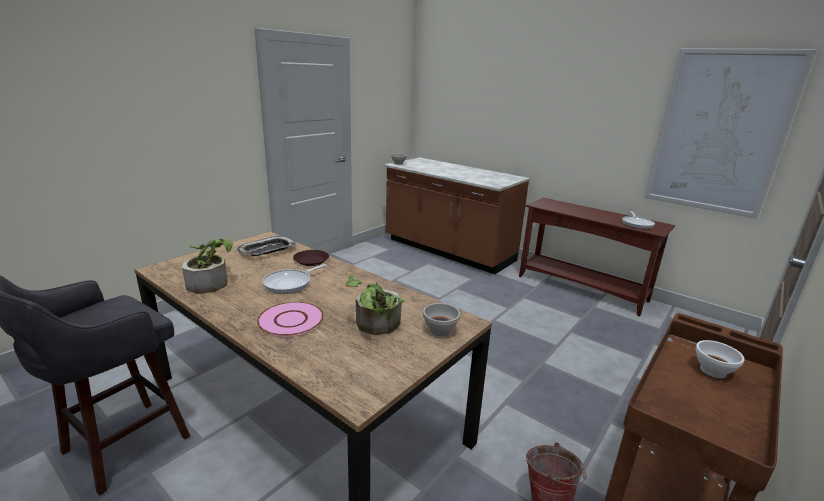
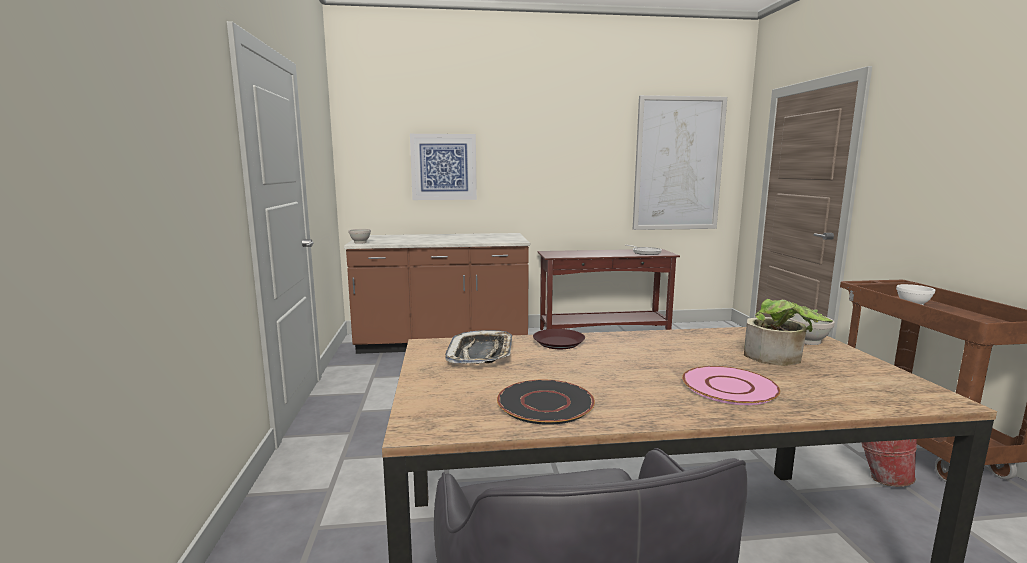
camera: 45 degrees left, 10 degrees down
(211, 282) = (545, 403): potted plant -> black plate
(290, 283) = (617, 365): frying pan -> none
(480, 112) = (443, 167): none -> picture

